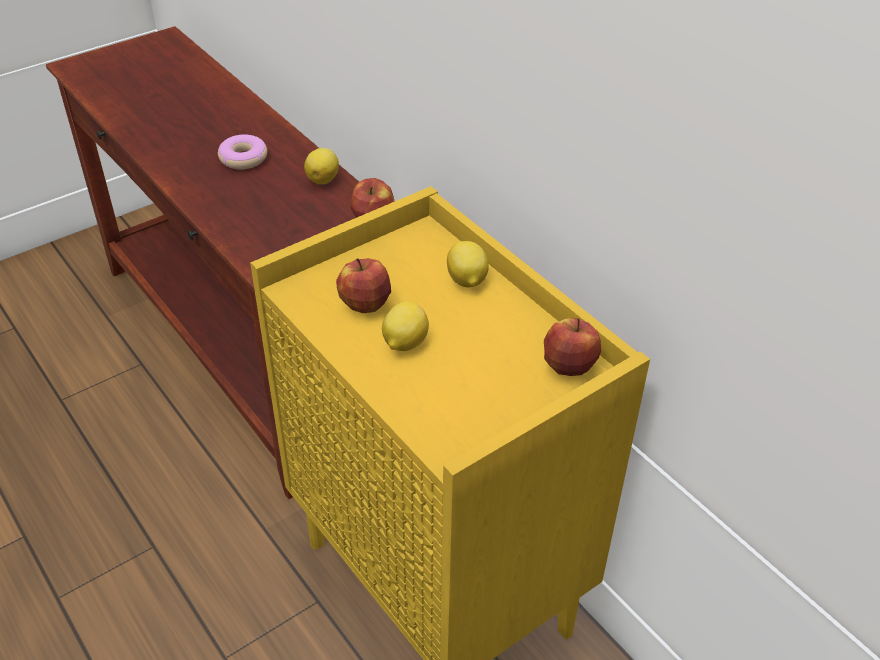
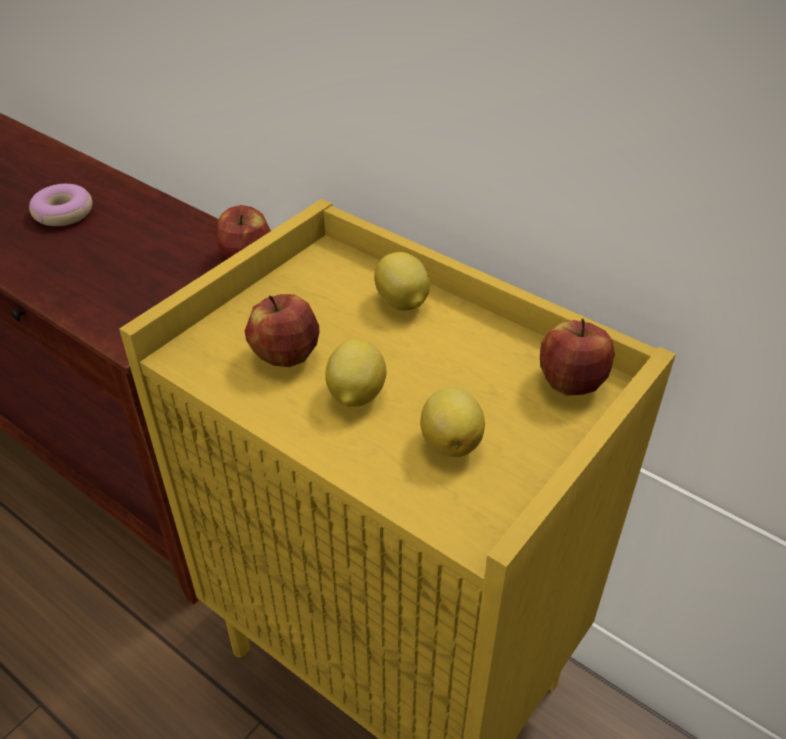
camera: 15 degrees left, 0 degrees up
(323, 179) = (170, 221): lemon -> lemon (451, 441)

